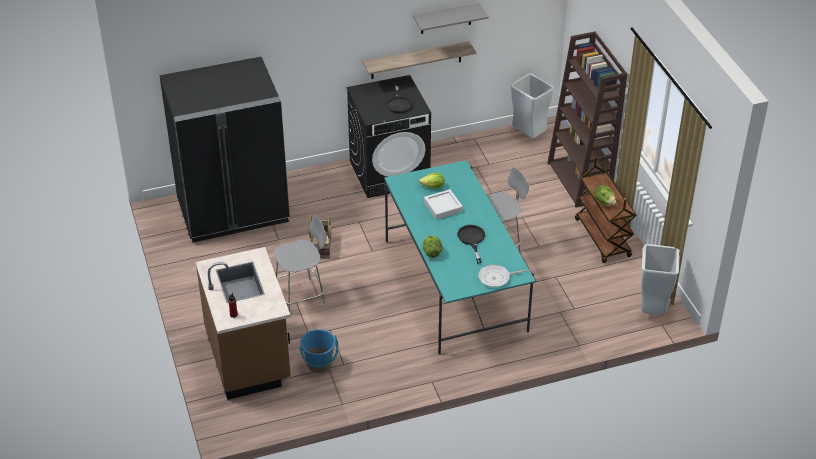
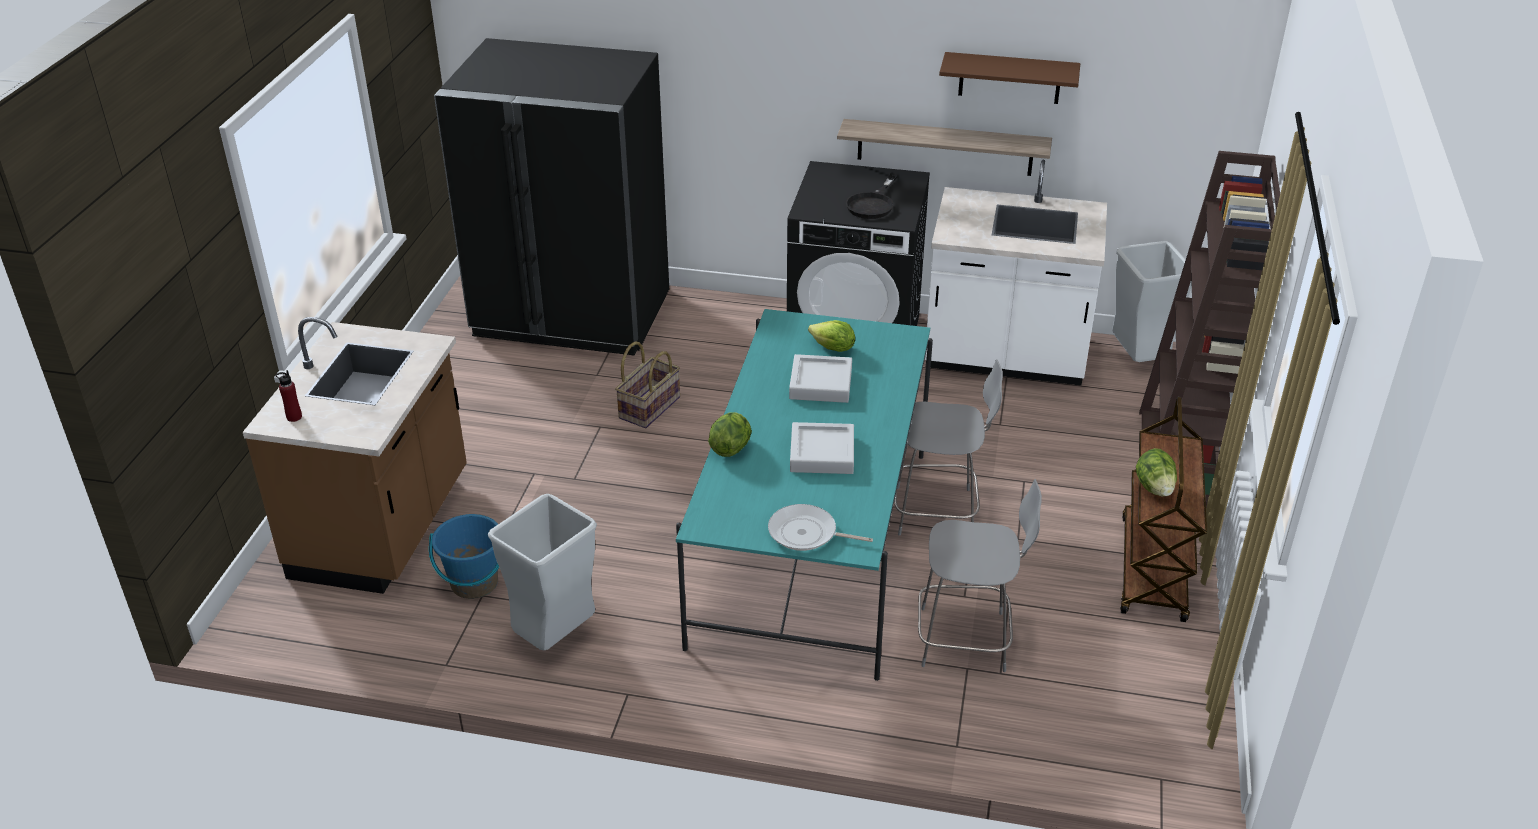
camera: 30 degrees right, 5 degrees down
(301, 296) = (550, 468): grey chair -> grey chair (967, 639)
(446, 19) = (1010, 78): grey shelf -> brown shelf
(468, 156) = (1005, 357): none -> white counter
(472, 240) = (822, 453): black frying pan -> grey tray
(652, 310) = (1160, 742): grey trash can -> grey trash can (555, 639)

